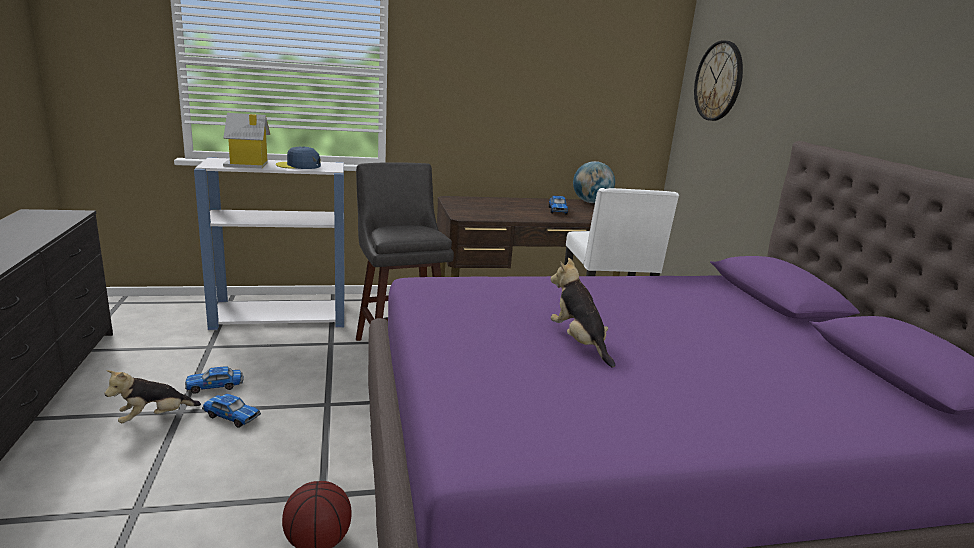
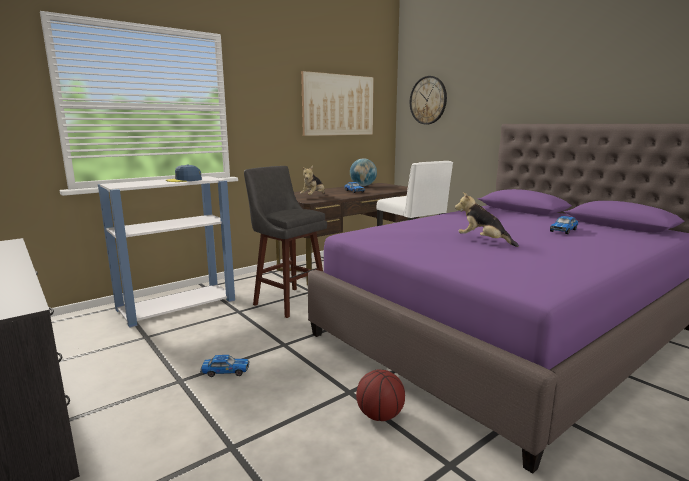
camera: 25 degrees left, 5 degrees down
(154, 417) = (164, 391): plush toy -> plush toy (313, 197)
(215, 386) = (186, 358): toy car -> toy car (563, 230)
(248, 165) = (146, 183): toy house -> none
(570, 77) = (338, 105): none -> picture

